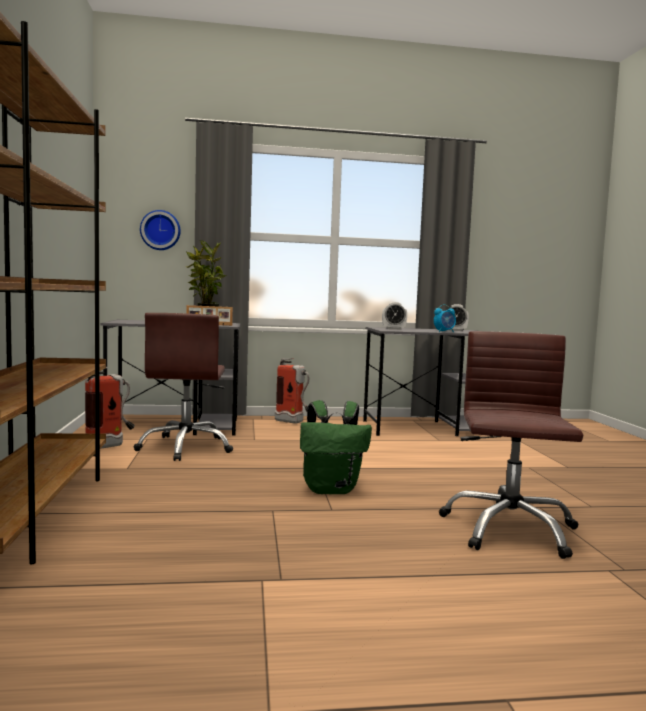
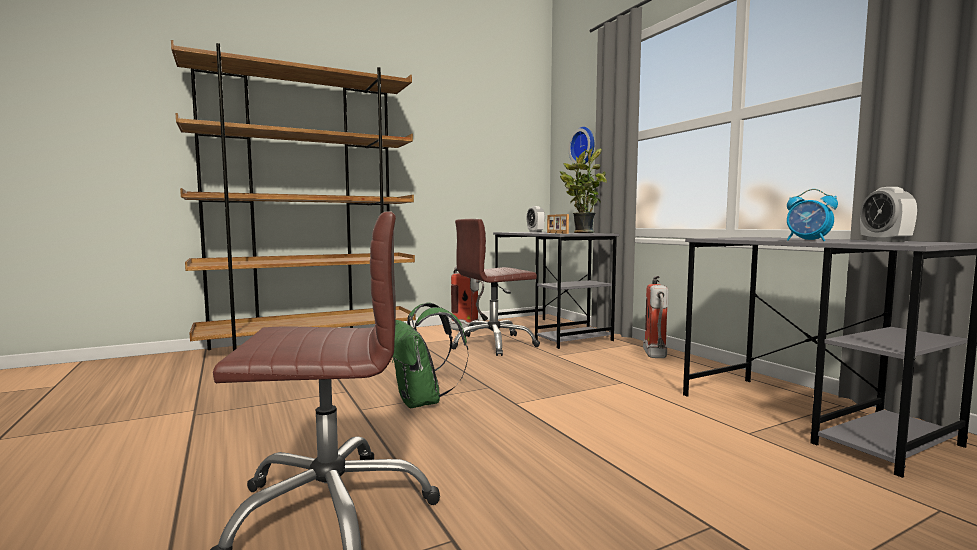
camera: 70 degrees right, 0 degrees up
(393, 329) = (751, 238): alarm clock -> alarm clock (535, 232)

